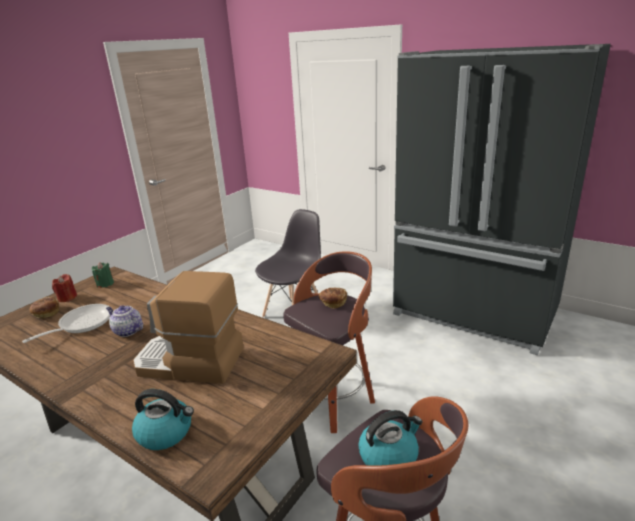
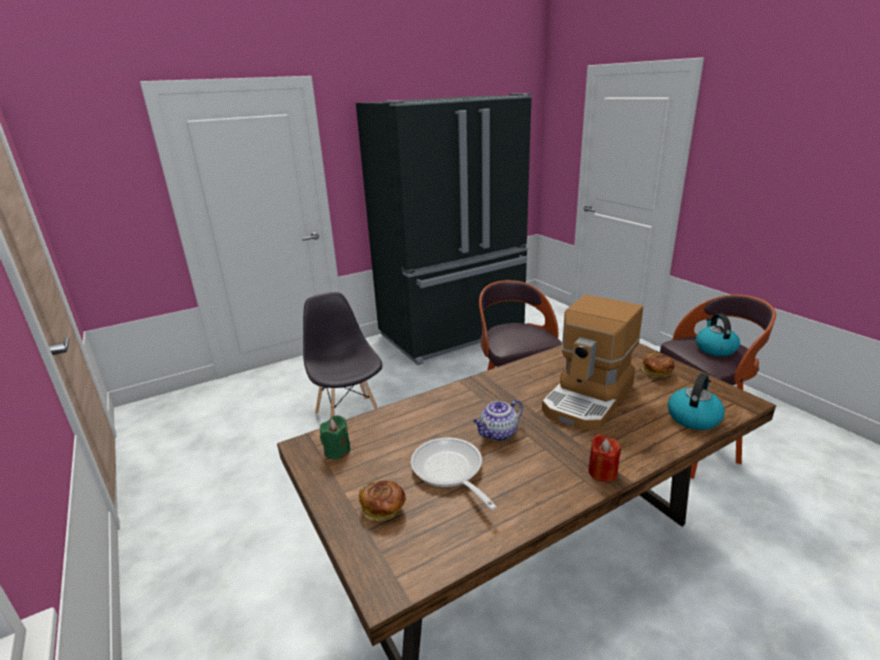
camera: 65 degrees left, 0 degrees up
(67, 298) = (347, 489): red candle -> red candle (602, 472)
(333, 303) = (512, 330): bread -> bread (657, 372)

